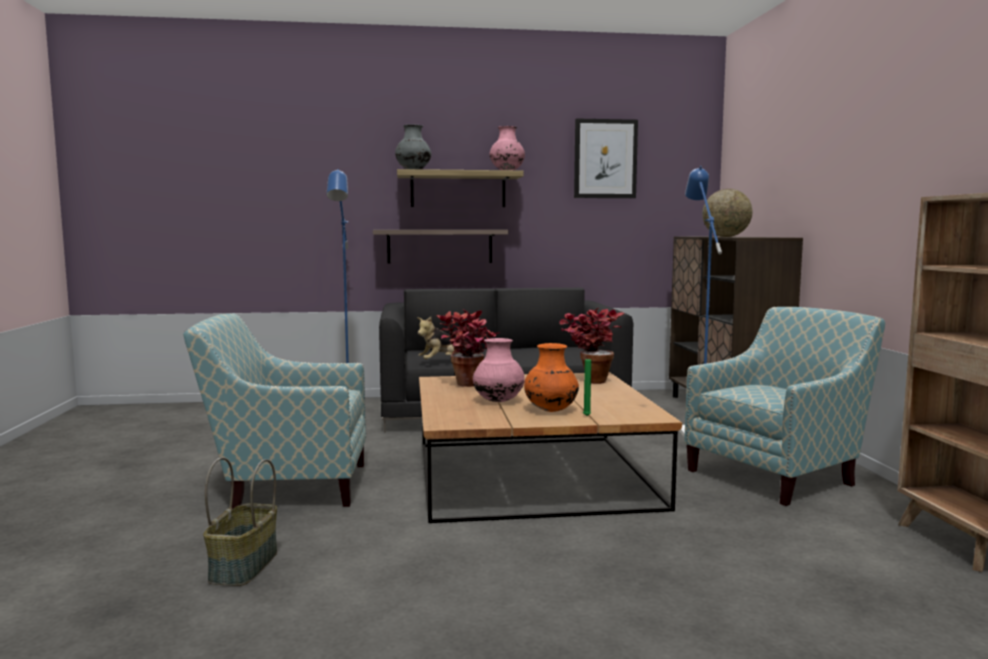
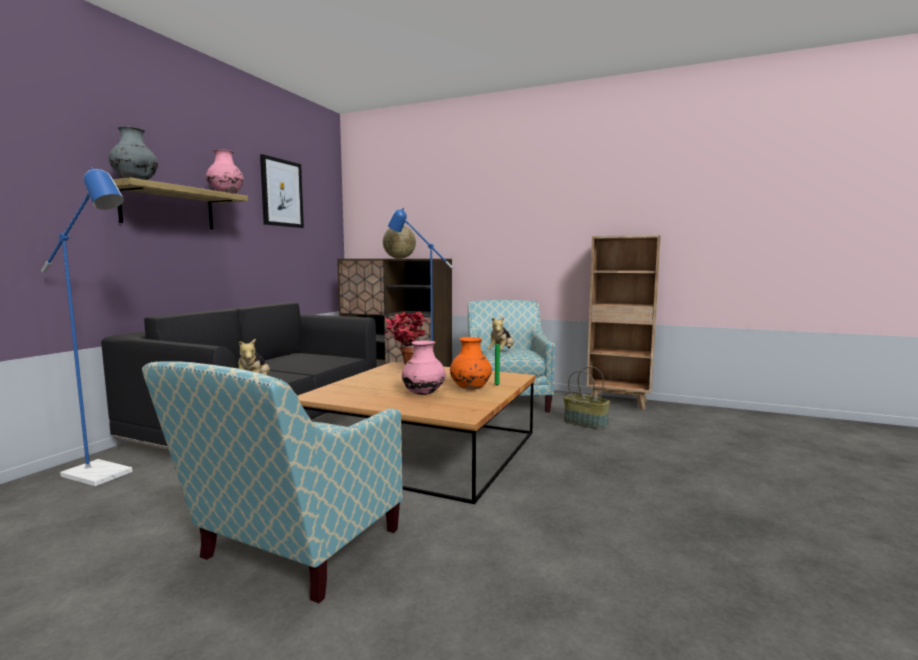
camera: 60 degrees left, 0 degrees up
(245, 566) = (488, 614): basket -> basket (586, 423)
(440, 246) = (154, 268): shelf -> none
(468, 387) = (361, 393): potted plant -> none
(742, 389) = (501, 352): none -> plush toy

